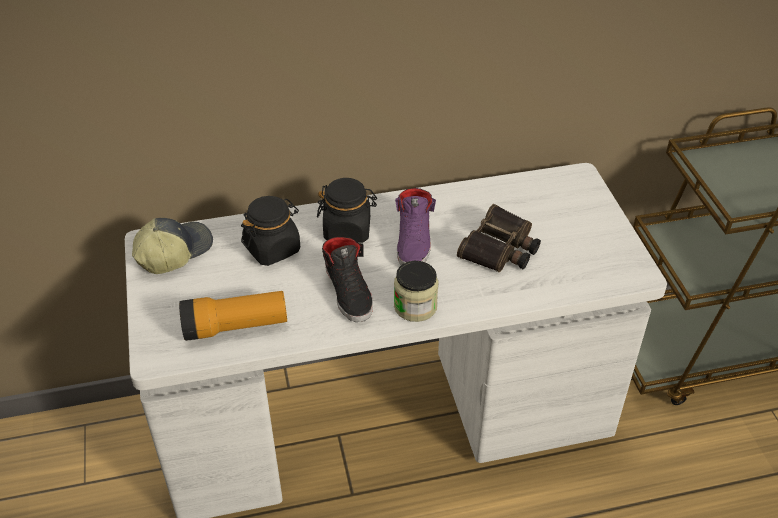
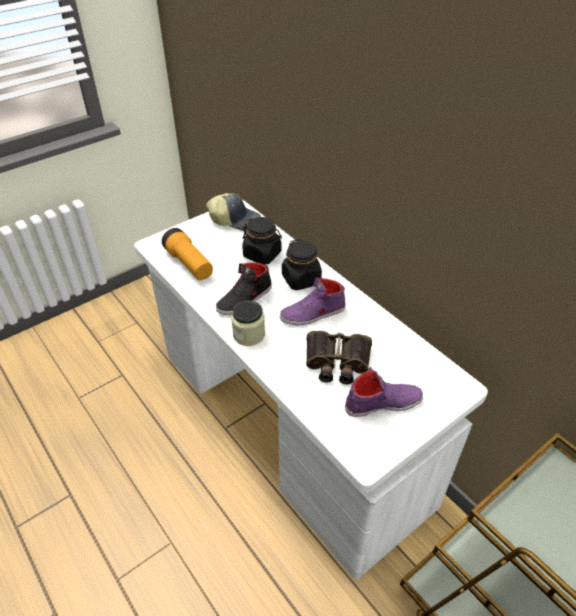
camera: 65 degrees right, 0 degrees up
(573, 236) = (383, 402): none -> purple shoe

